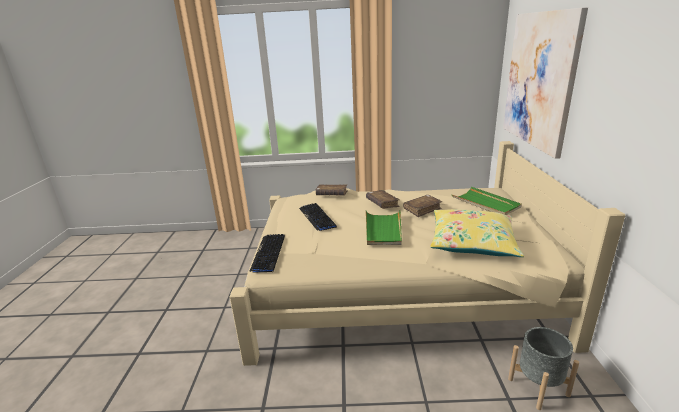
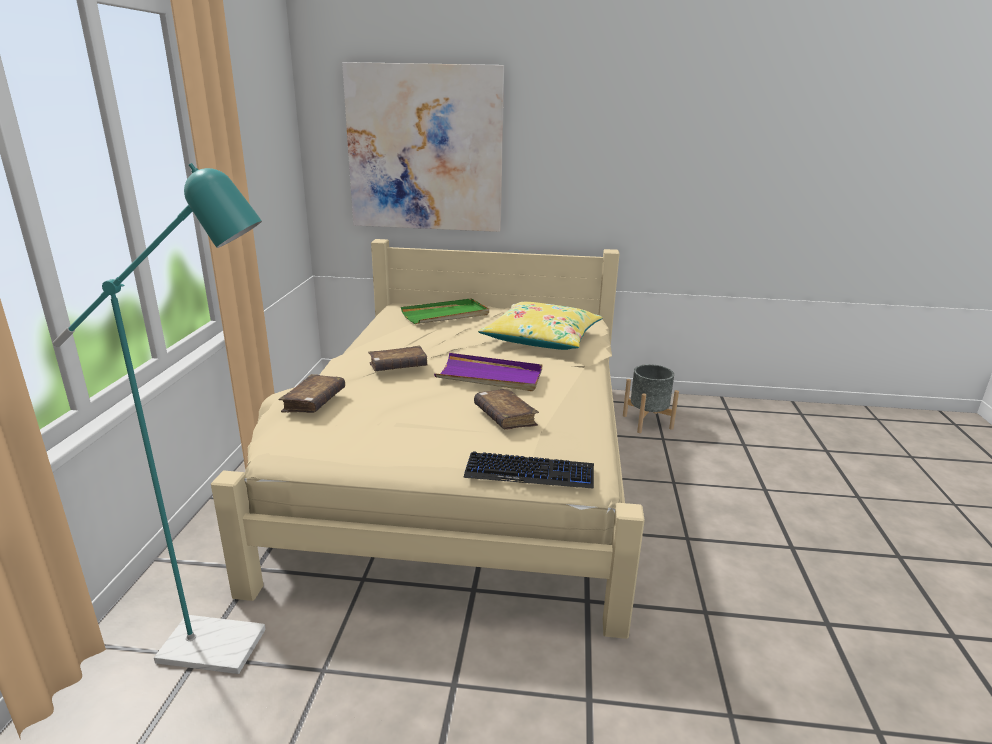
camera: 85 degrees left, 0 degrees up
(252, 252) = (229, 647): none -> turquoise floor lamp
(317, 217) = (412, 421): keyboard -> none
(383, 229) = (490, 376): green tray -> purple tray
(422, 209) = (439, 346): brown book -> brown book (505, 417)

